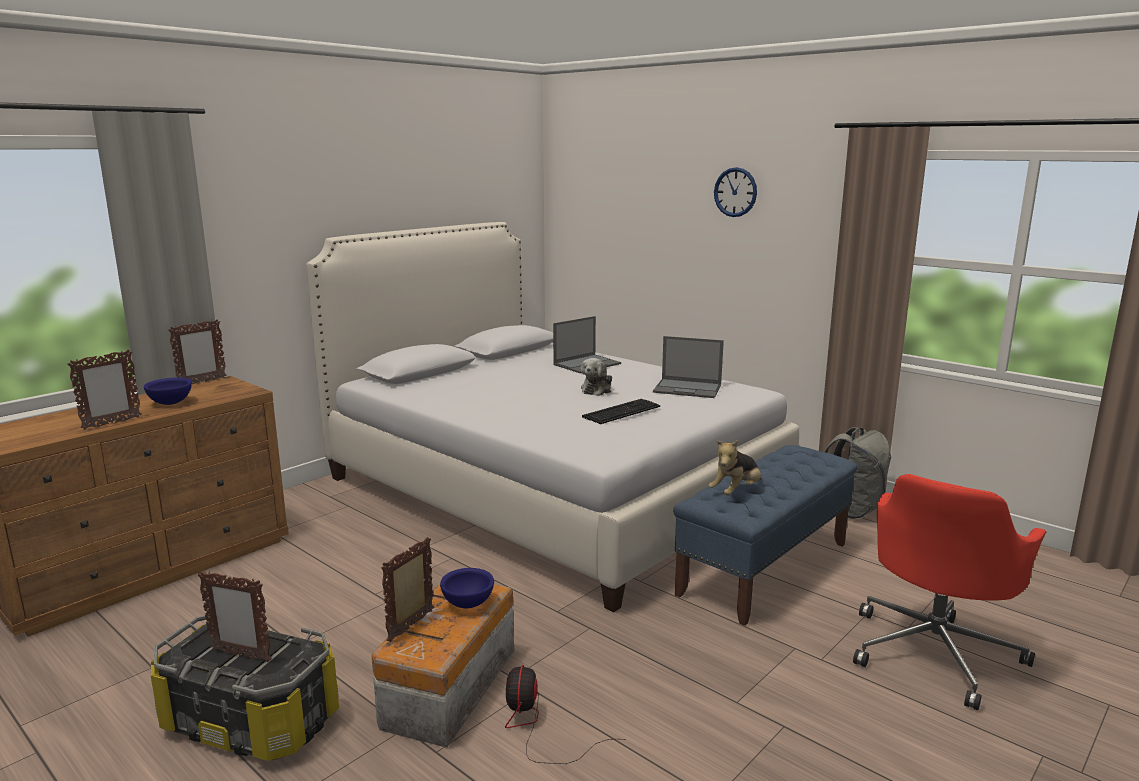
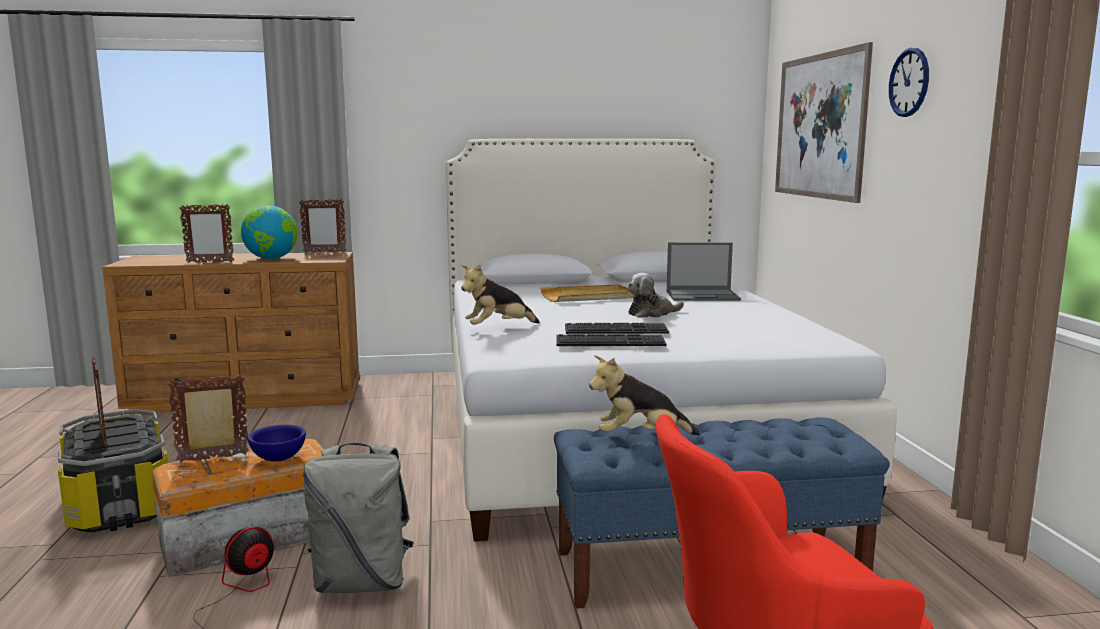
camera: 40 degrees right, 5 degrees down
(171, 403) = (271, 258): blue bowl -> globe
(516, 383) = (589, 297): none -> beige tray
(534, 431) = (498, 328): none -> plush toy
(626, 213) = (819, 126): none -> picture
(644, 423) = (611, 341): none -> keyboard
(688, 389) = (754, 328): laptop -> none
(851, 510) = (960, 555): grey backpack -> grey backpack (362, 582)

